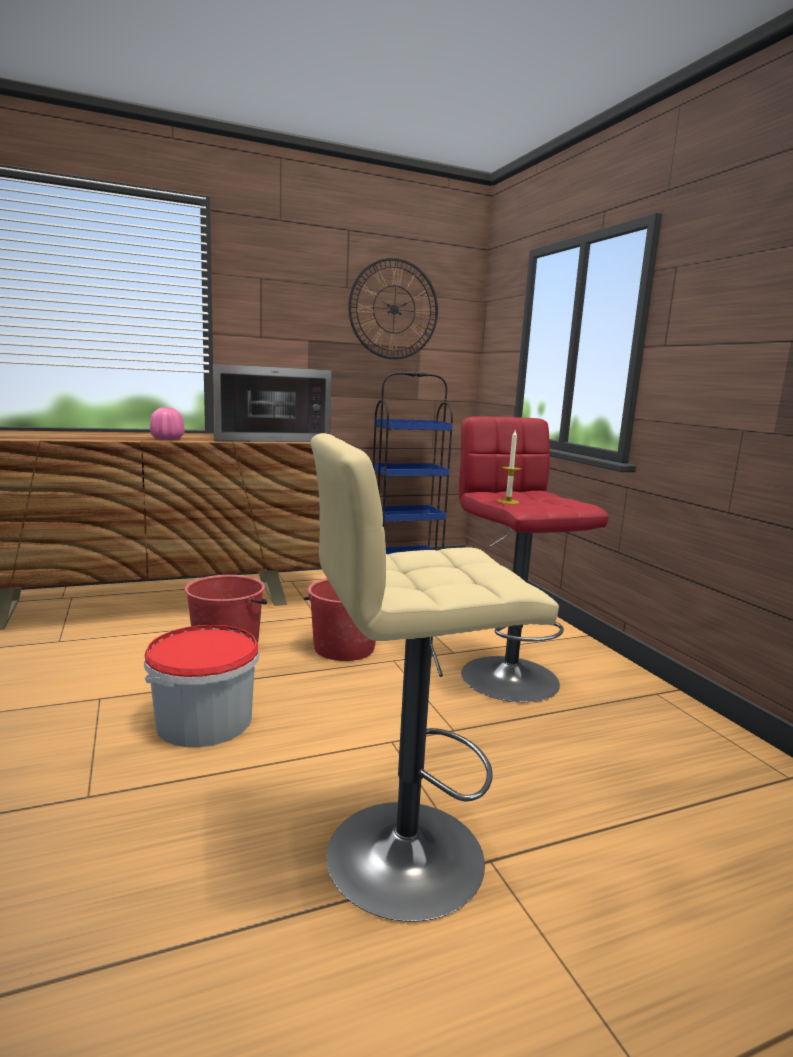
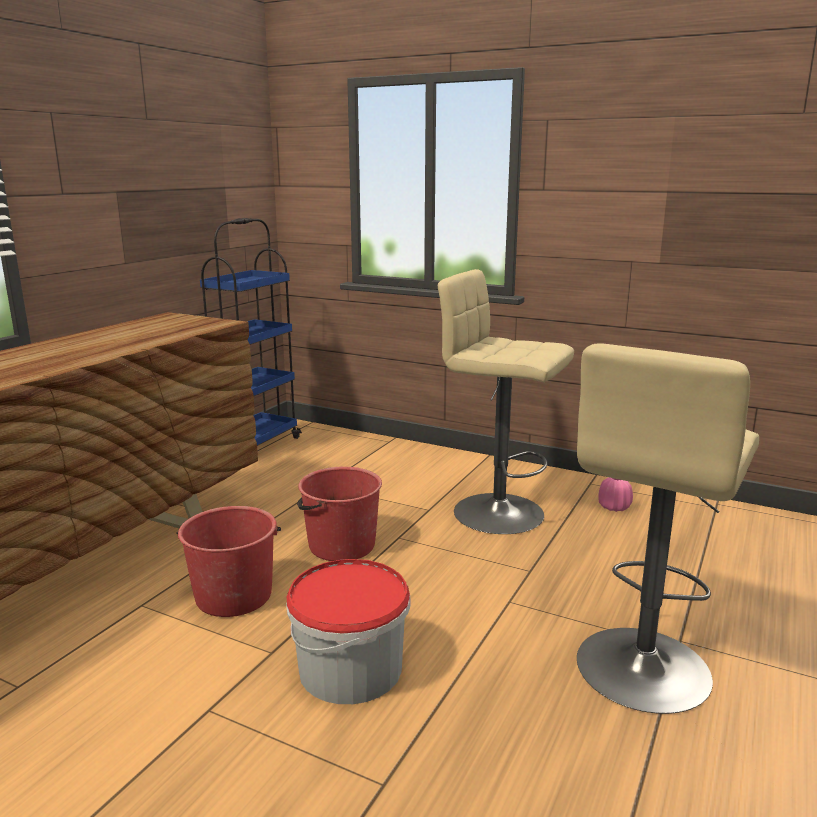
camera: 40 degrees left, 5 degrees up
(167, 439) = (57, 363): pink vase -> pink vase (614, 507)
(268, 438) = (146, 332): microwave -> none
(394, 309) = (197, 143): wall clock -> none
(508, 502) = (513, 356): candle -> none
(510, 678) = (498, 513): red stool -> beige stool

